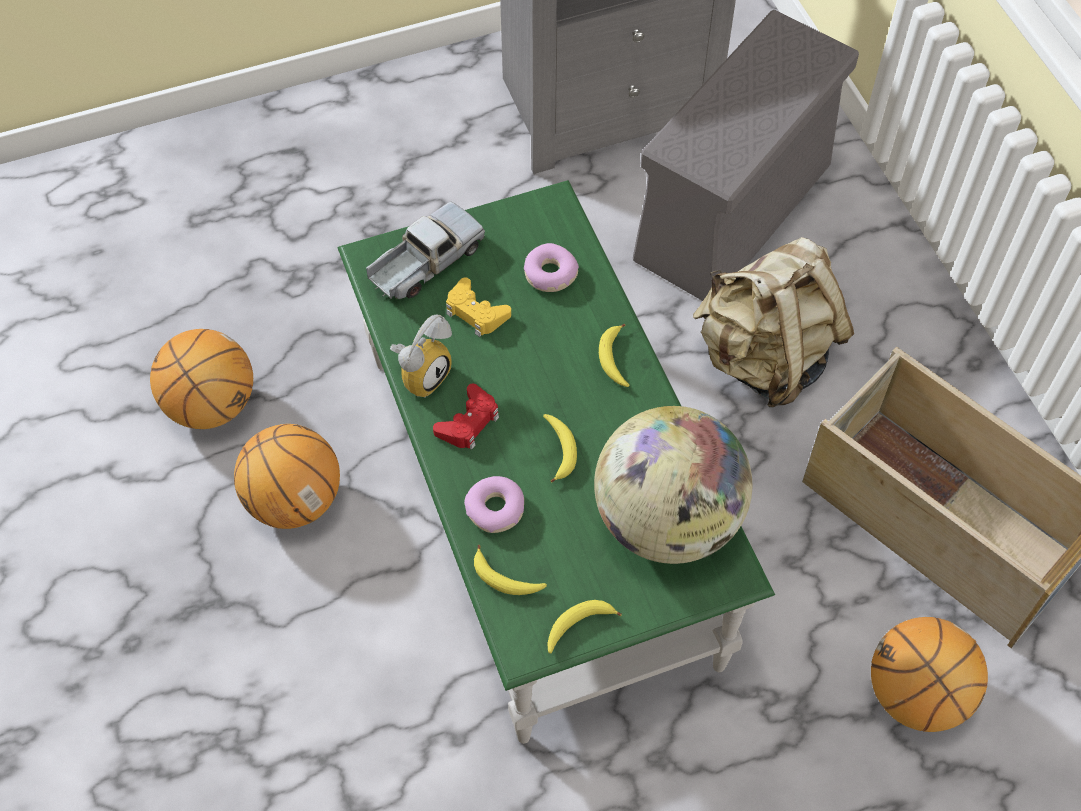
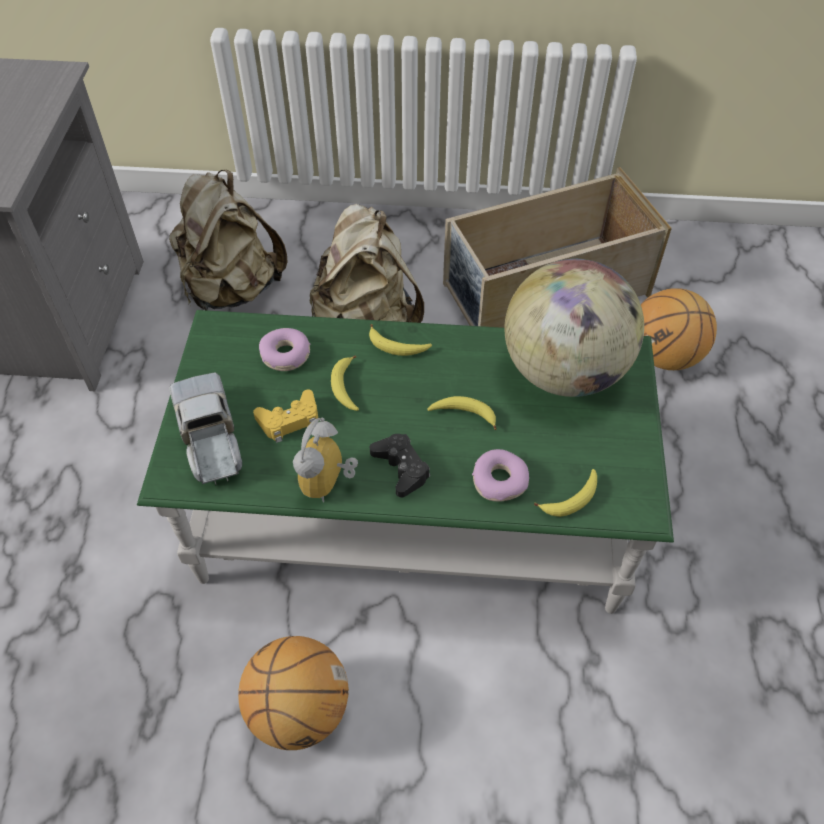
camera: 65 degrees left, 5 degrees down
(211, 405) = (147, 752): basketball -> none
(422, 373) = (329, 484): alarm clock -> alarm clock turned 135 degrees counterclockwise
(468, 422) = (401, 468): red game controller -> black game controller
(578, 626) = (636, 465): banana -> banana (346, 387)
(732, 214) = (232, 288): grey storage box -> beige backpack

